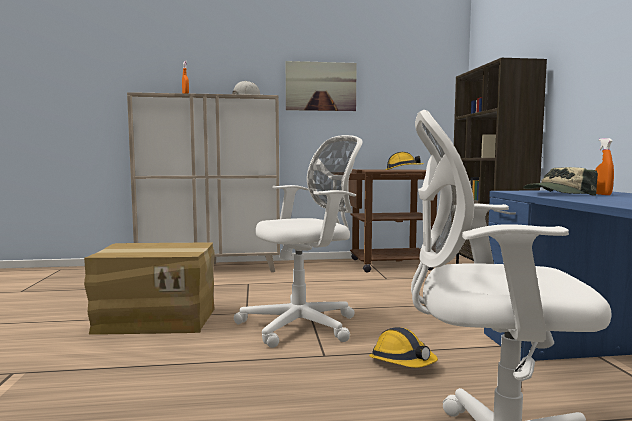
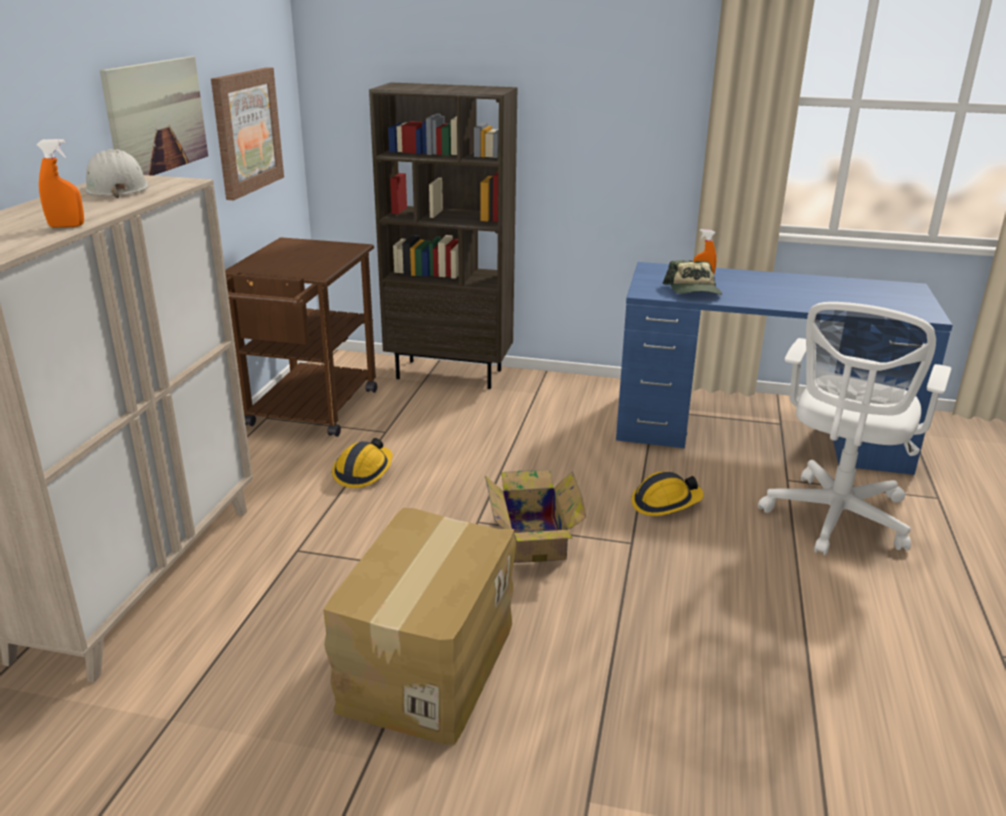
camera: 70 degrees left, 20 degrees up
(304, 325) = (533, 536): white office chair -> cardboard box
(399, 107) = (246, 131): none -> picture
(403, 170) = (326, 255): hard hat -> hard hat (363, 472)

